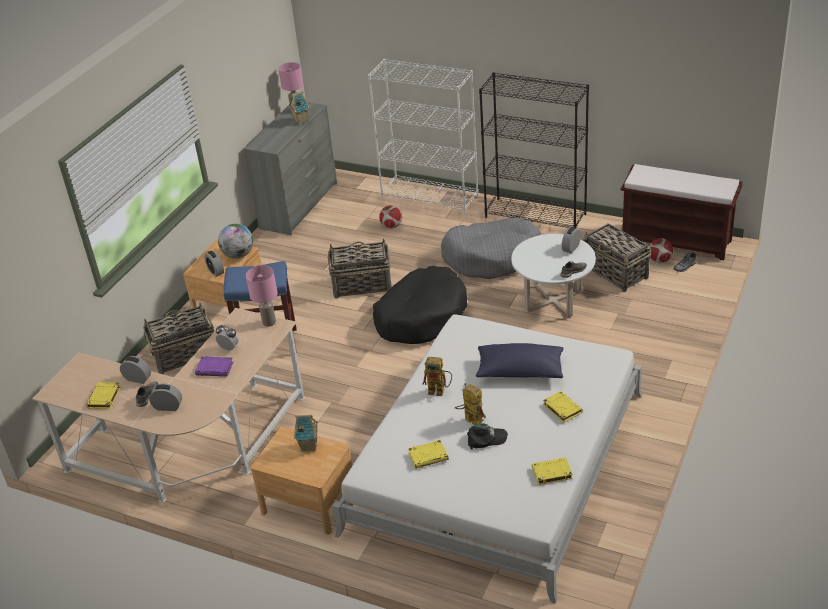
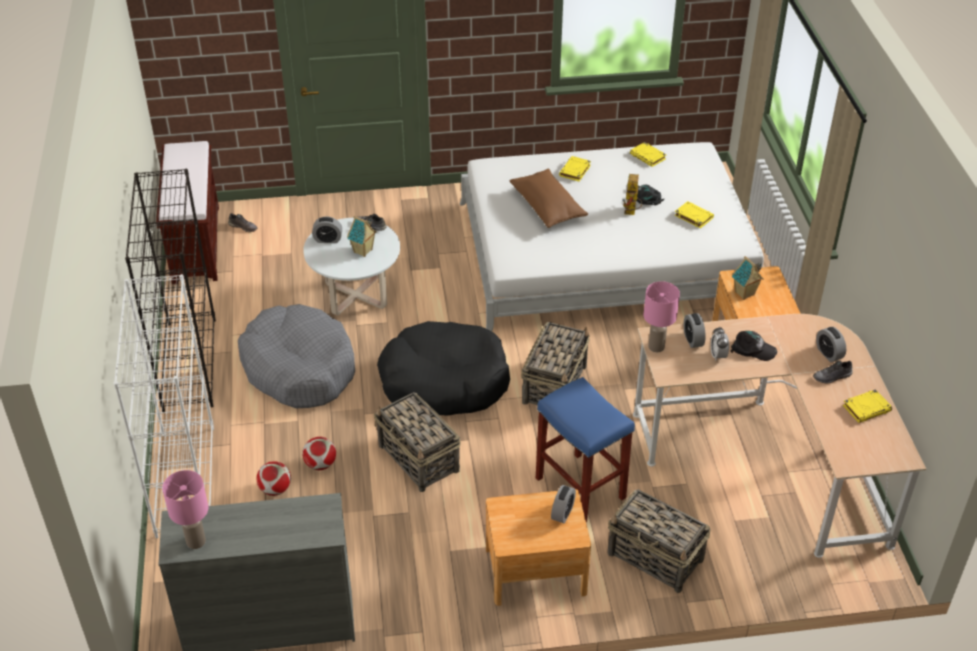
camera: 125 degrees left, 5 degrees up
(138, 379) = (820, 399): alarm clock -> alarm clock (693, 340)
(215, 369) = (753, 349): purple book -> black cap
(238, 255) = (515, 510): globe -> none
(300, 121) = (229, 516): toy house -> toy house (363, 251)
(440, 391) = (610, 243): toy robot -> none
(520, 371) = (547, 207): blue pillow -> brown pillow
(616, 273) = (279, 268): basket -> basket (555, 384)
(660, 260) = (240, 246): football -> football (320, 464)

